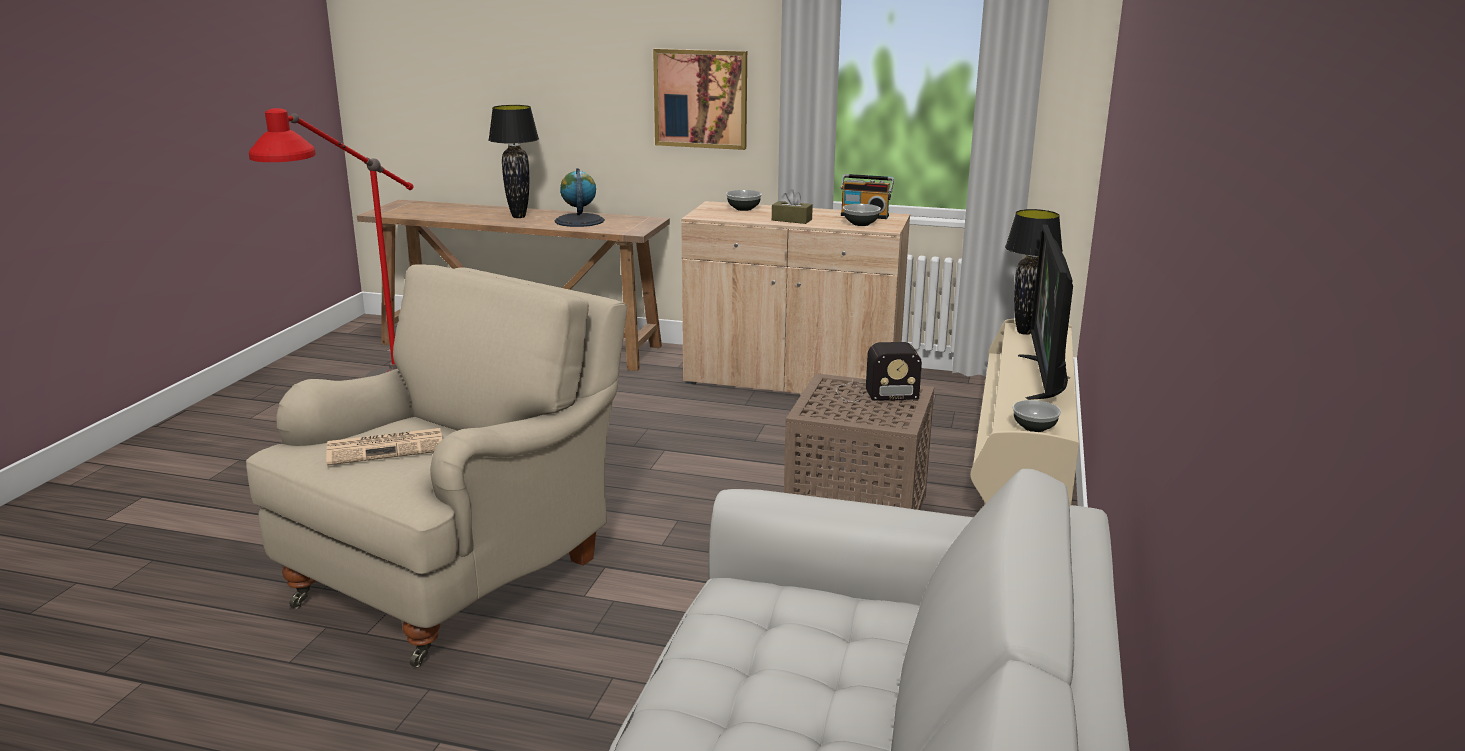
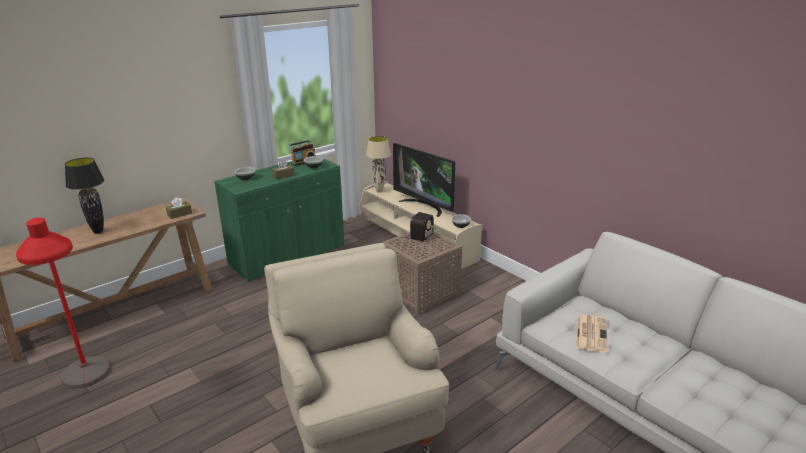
camera: 55 degrees left, 5 degrees up
(387, 447) = (360, 369): newspaper -> newspaper (591, 333)
(579, 221) = (143, 219): globe -> none
(618, 228) = (179, 214): none -> brown tissue box
(701, 98) = (189, 123): picture -> none
(792, 381) = (288, 256): beige cabinet -> green cabinet
(1024, 332) = (379, 191): black table lamp -> beige table lamp

